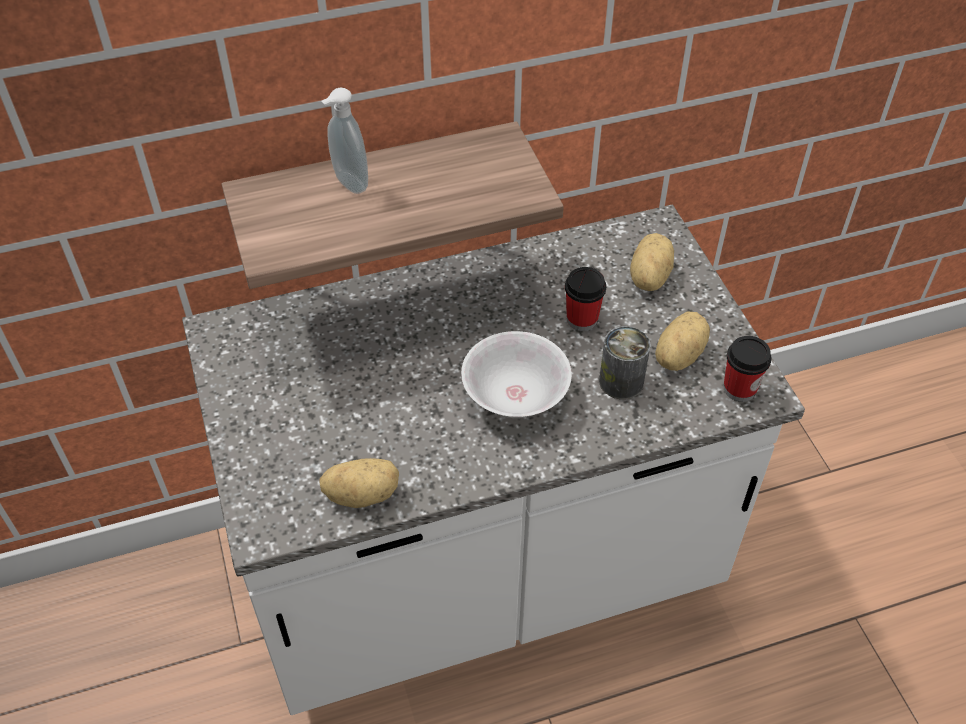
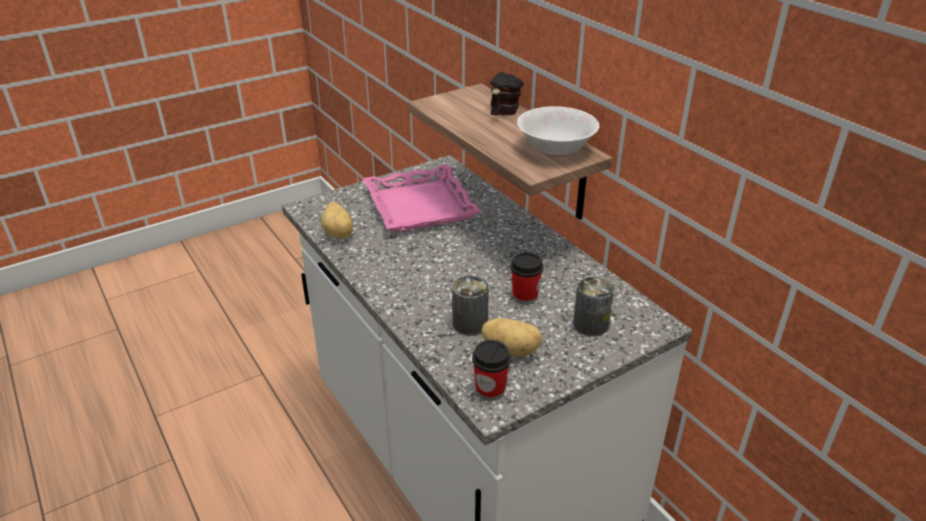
camera: 75 degrees right, 15 degrees down
(326, 383) = (419, 206): none -> pink tray
(348, 184) = (502, 114): soap dispenser -> mug
(515, 398) = (434, 277): white bowl -> white bowl (555, 150)
(647, 277) = (590, 324): potato -> can

